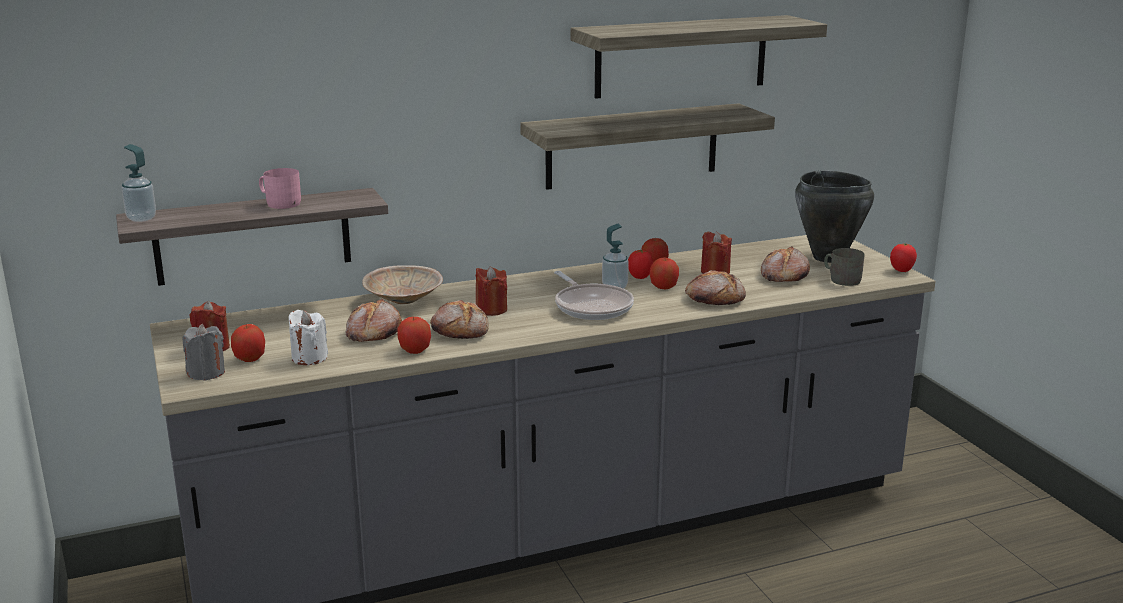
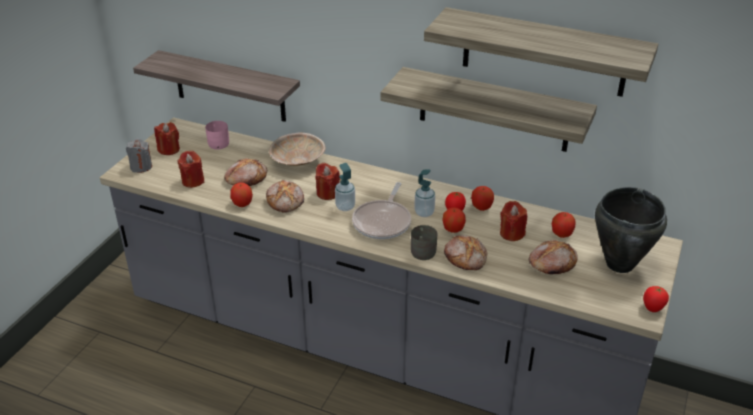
camera: 45 degrees right, 15 degrees up
(141, 218) = (159, 59): soap dispenser -> soap dispenser (345, 207)
(250, 359) = (170, 167): apple -> apple (562, 234)
(280, 203) = (233, 74): pink mug -> pink mug (218, 142)
(309, 358) = (193, 181): white candle -> red candle
(841, 279) = (587, 290): grey mug -> grey mug (423, 250)

